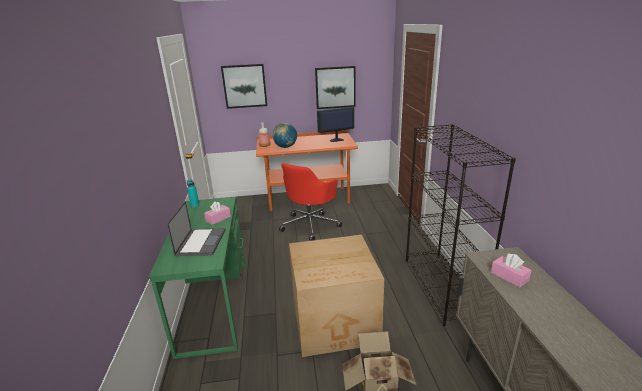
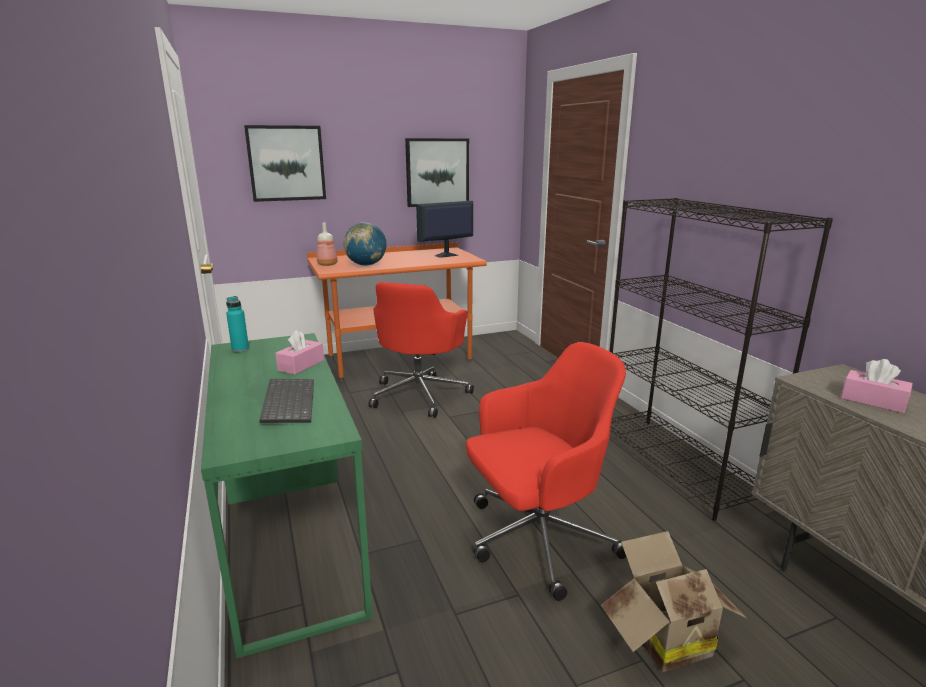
camera: 15 degrees left, 5 degrees down
(201, 242) = (287, 402): laptop -> keyboard
(336, 322) = (537, 539): cardboard box -> red office chair

